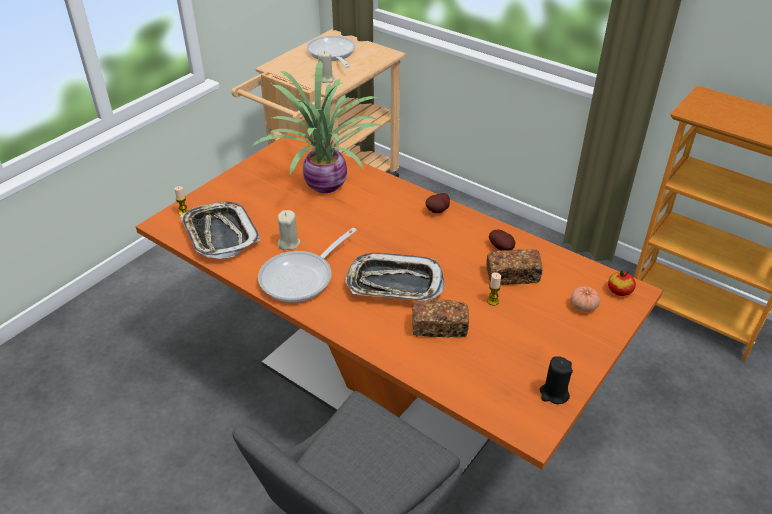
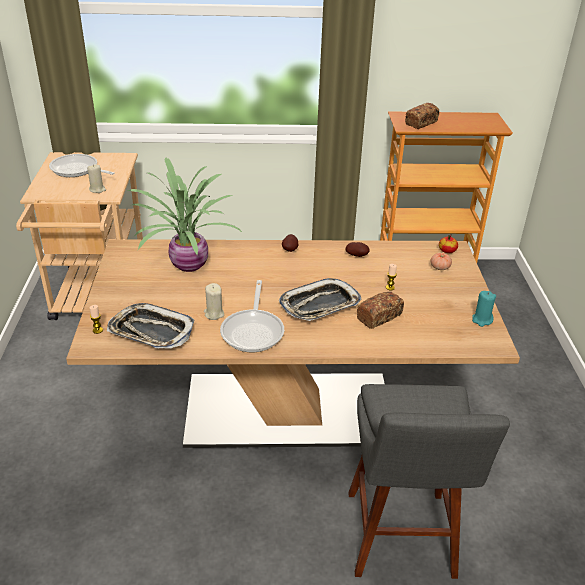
camera: 40 degrees left, 5 degrees down
(386, 385) = (288, 411): orange dining table -> beige dining table
(512, 276) = (382, 268): bread -> bread (421, 123)
(554, 393) = (482, 320): black candle -> turquoise candle

